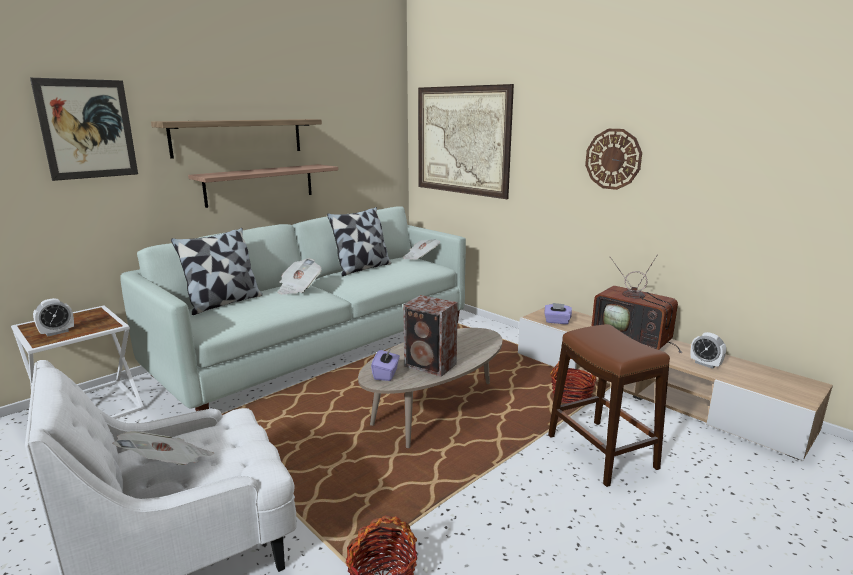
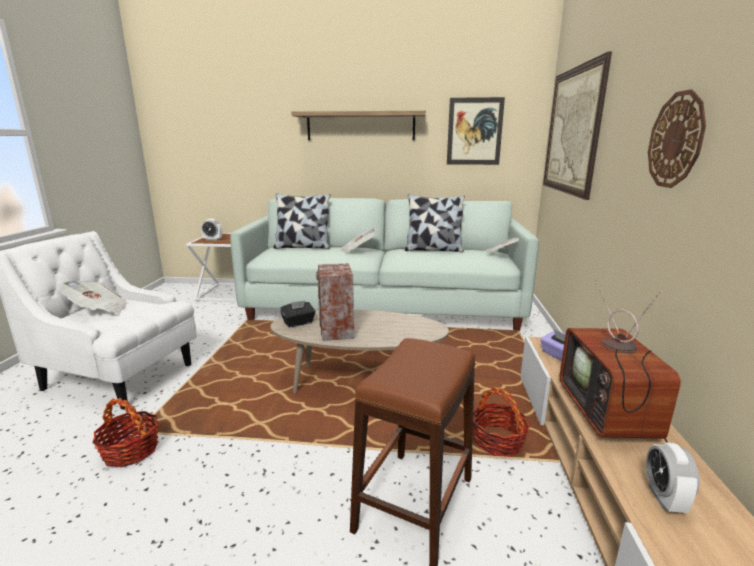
camera: 50 degrees right, 0 degrees up
(87, 129) = (259, 117): picture -> picture (474, 131)
(260, 185) = (375, 166): shelf -> none
(386, 374) = (298, 323): purple tissue box -> black tissue box

